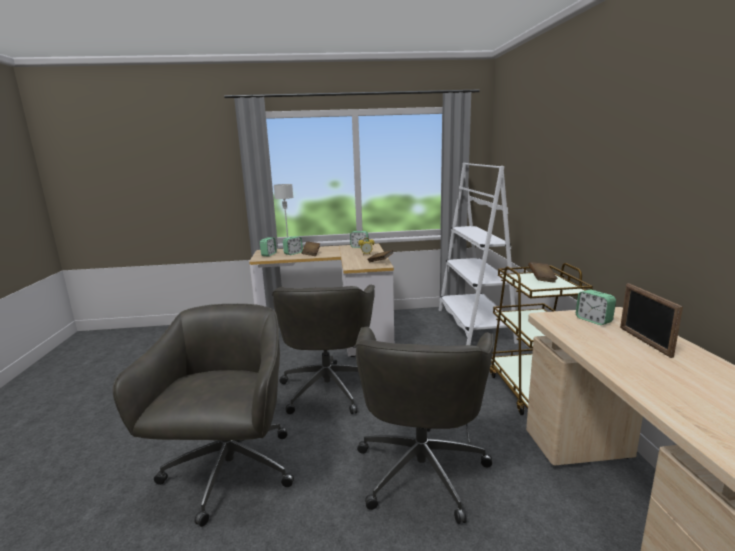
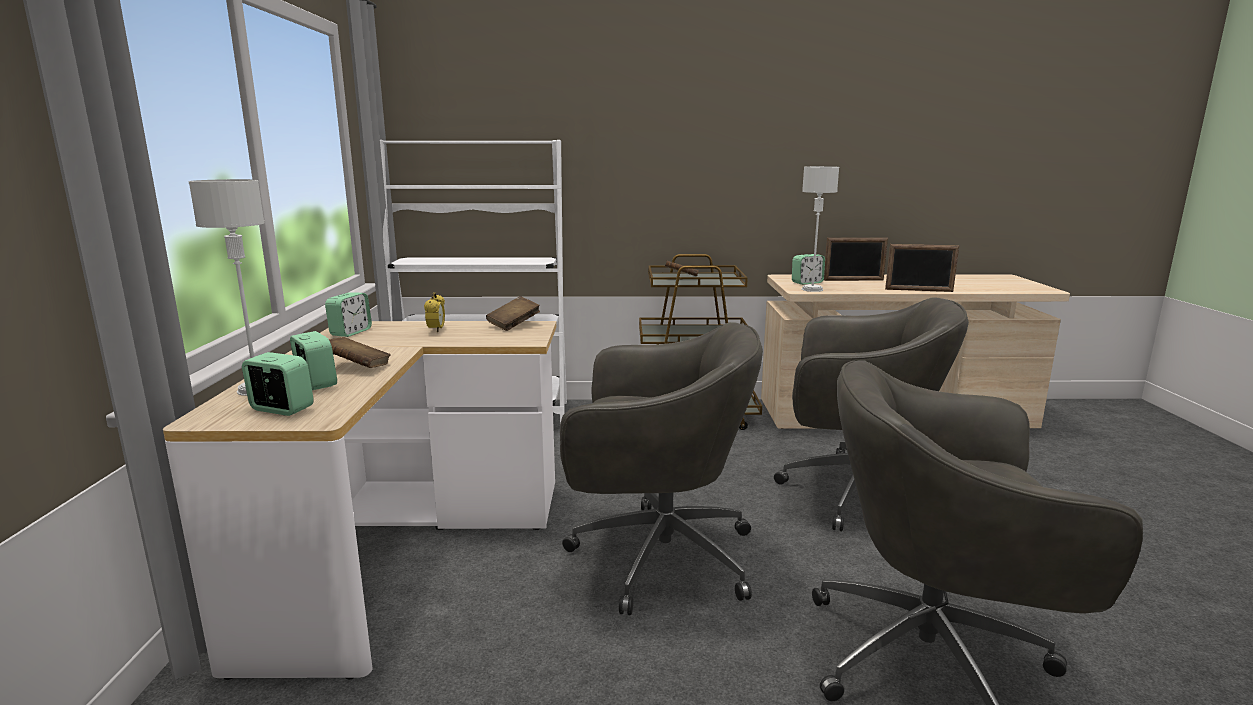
camera: 85 degrees left, 0 degrees up
(556, 321) = (812, 289): none -> grey table lamp
(620, 372) = (919, 290): none -> picture frame

